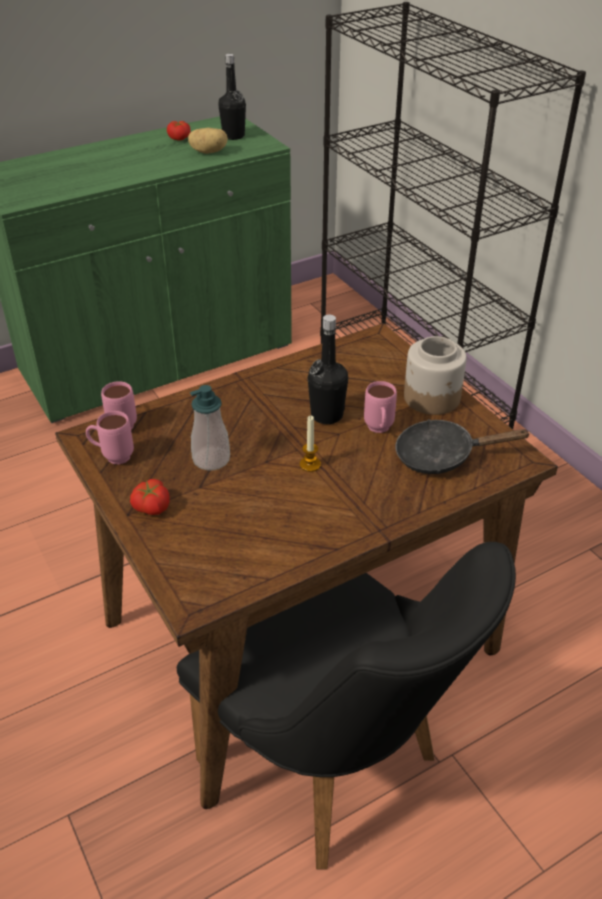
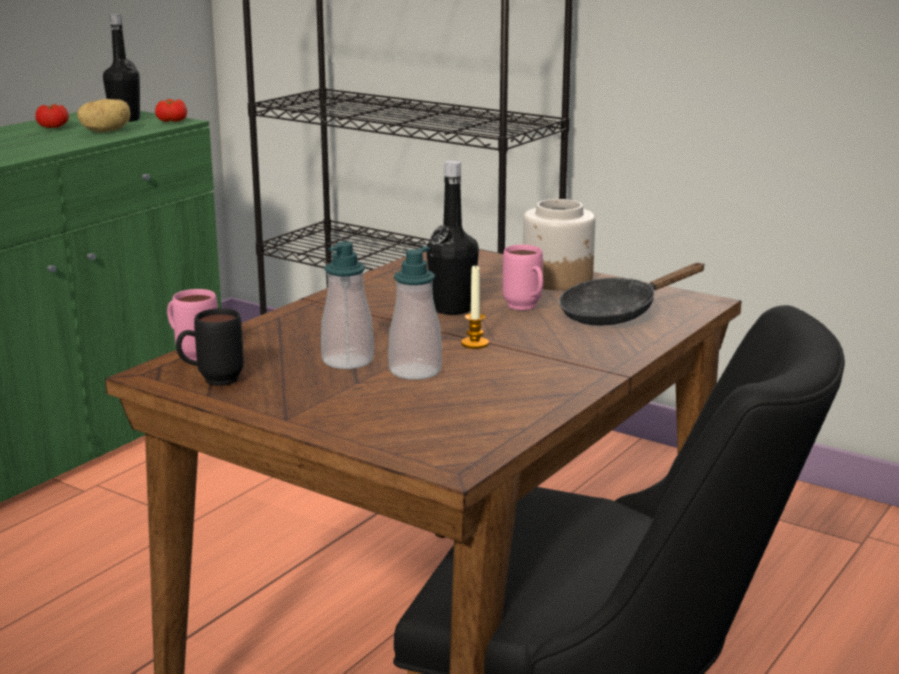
camera: 25 degrees left, 20 degrees down
(112, 457) = (212, 381): pink mug -> black mug
(151, 507) = (311, 407): tomato -> tomato (171, 121)
(246, 486) = (415, 371): none -> soap dispenser

